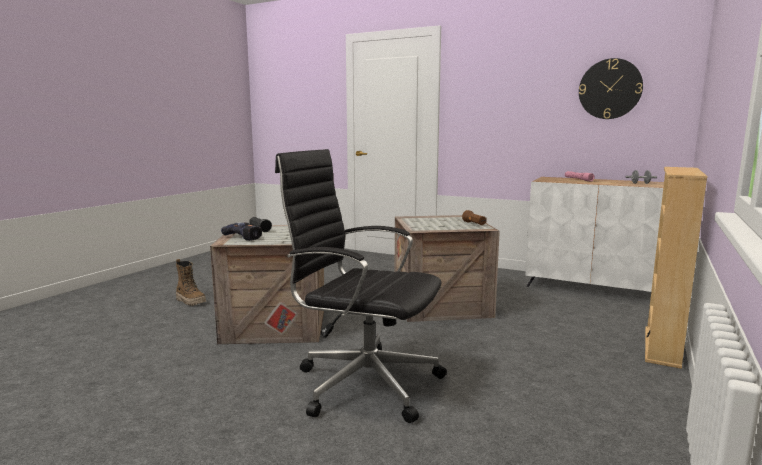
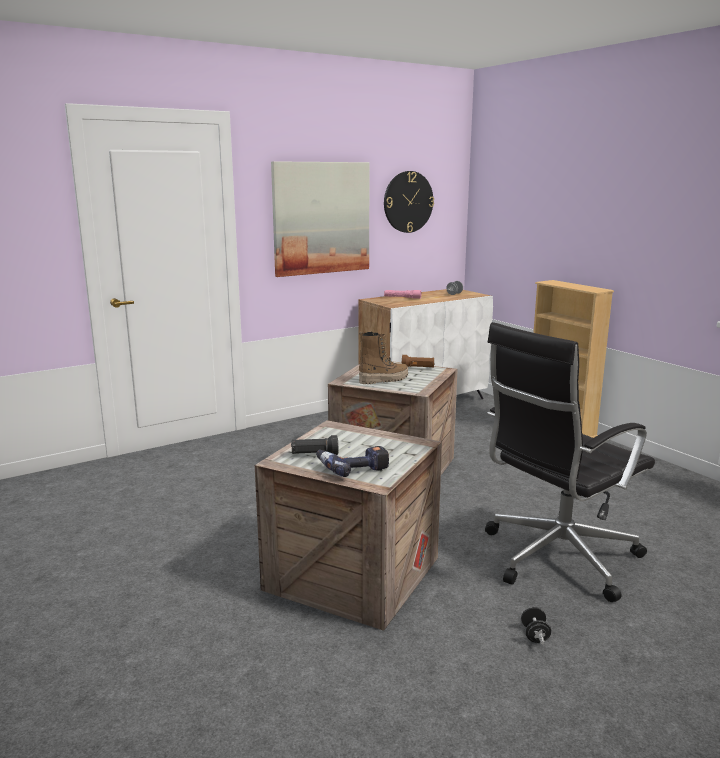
camera: 60 degrees left, 5 degrees up
(191, 301) = (171, 630): boot -> boot (383, 380)
(238, 390) = (534, 635): none -> black dumbbell
(511, 103) = (321, 218): none -> picture

